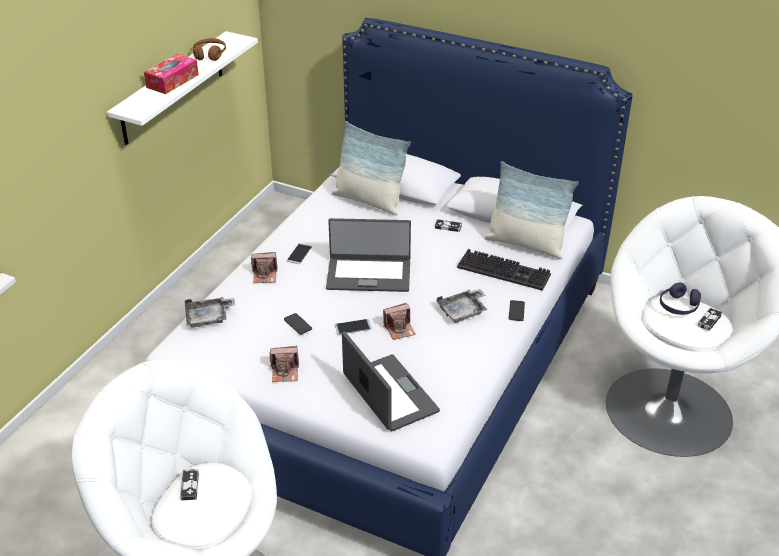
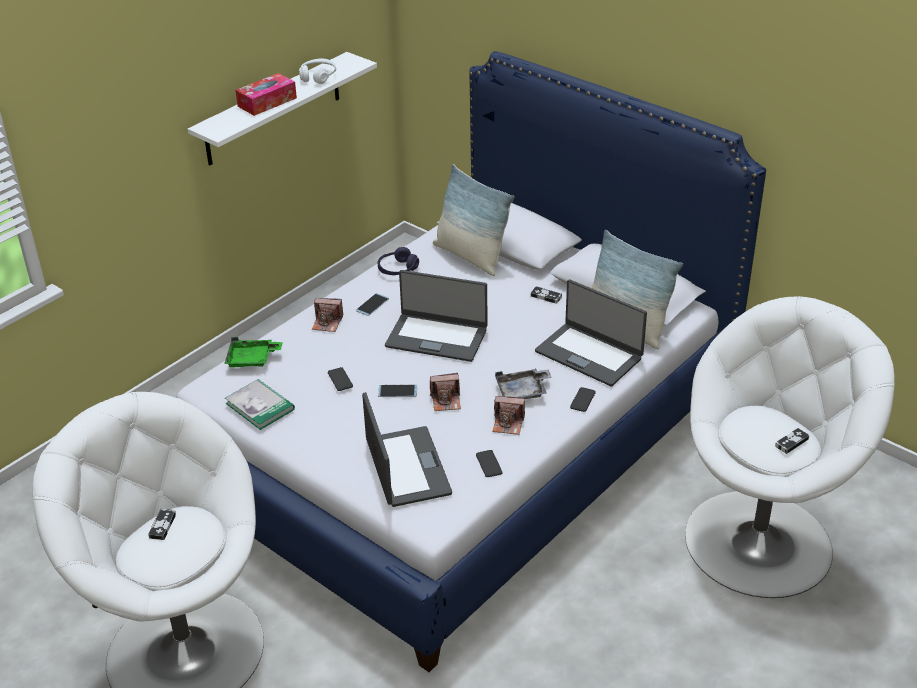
camera: 15 degrees right, 0 degrees up
(209, 54) = (318, 76): brown headphones -> white headphones
(209, 318) = (252, 359): grey tray -> green tray
(233, 359) = (260, 406): none -> book
(285, 372) = (308, 428): camera -> camera (508, 423)
(460, 379) = (489, 464): none -> phone
(505, 271) = (589, 354): keyboard -> laptop
(678, 306) = (763, 421): purple headphones -> purple headphones (397, 269)

